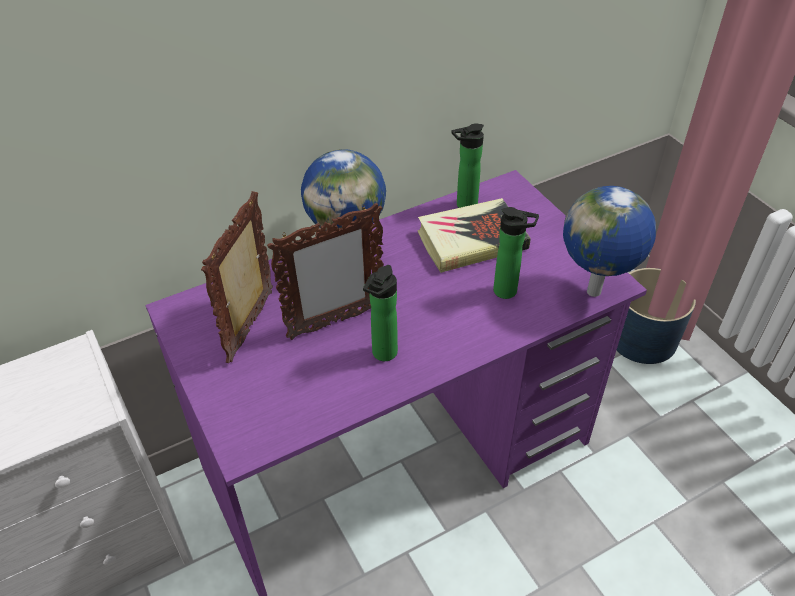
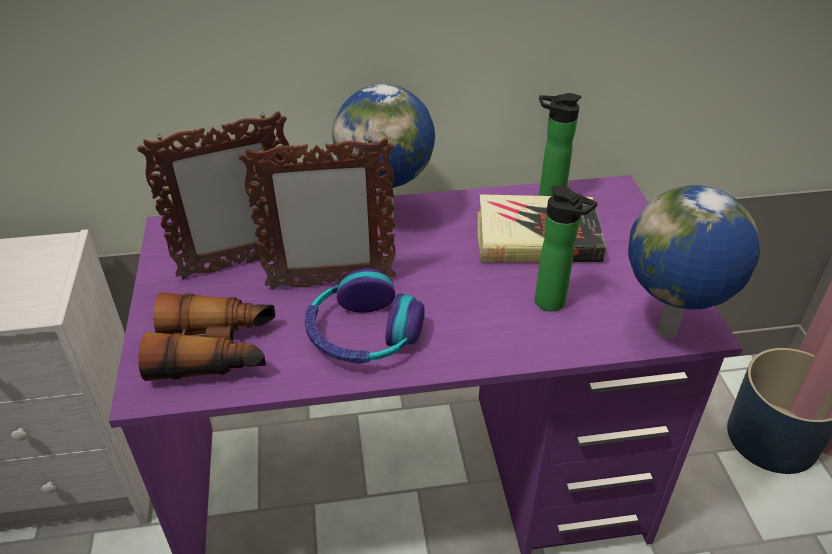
camera: 20 degrees right, 5 degrees down
(252, 326) = (239, 264): picture frame -> picture frame turned 150 degrees counterclockwise
(277, 402) = (216, 351): none -> binoculars
(382, 355) = (363, 333): bottle -> headphones

